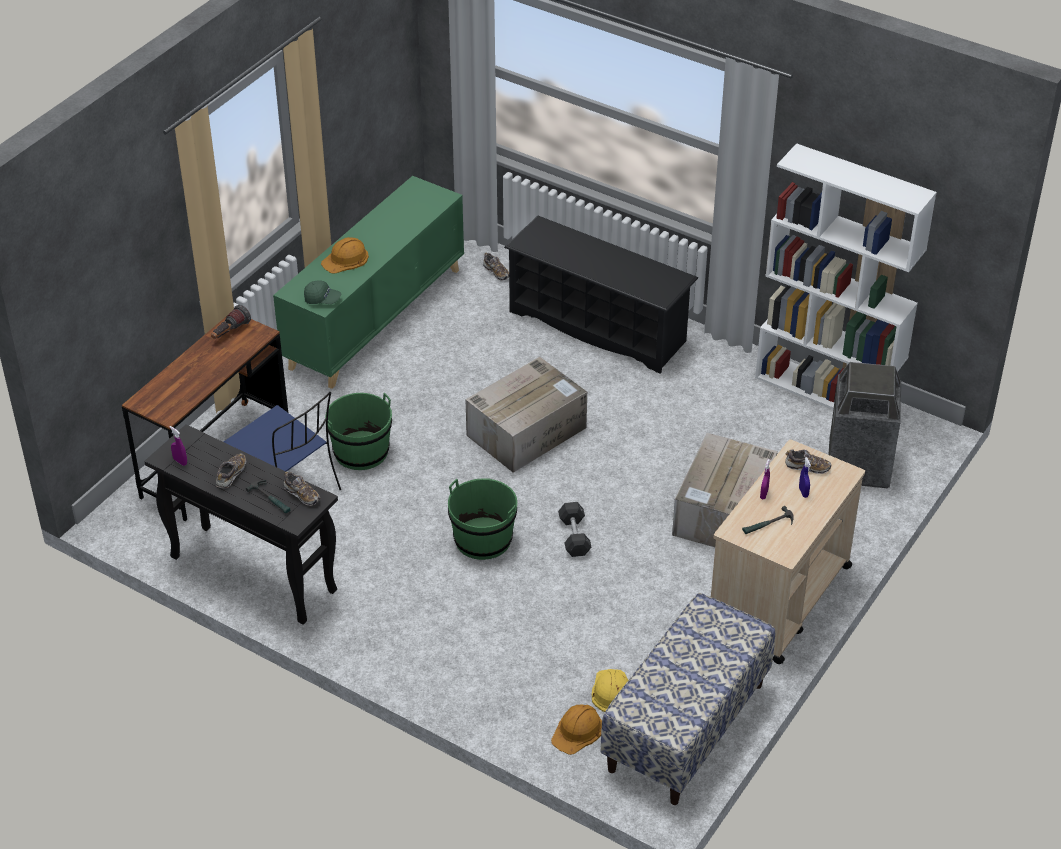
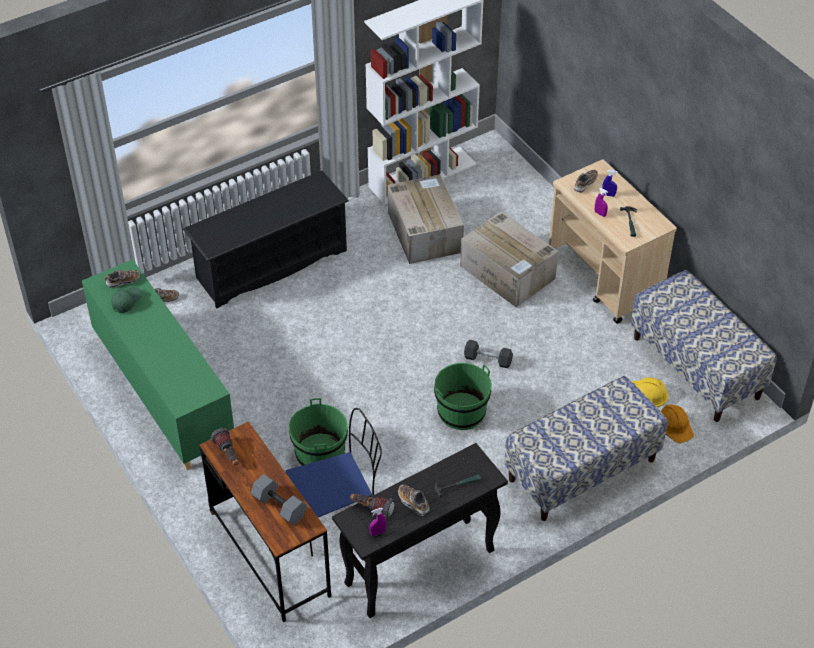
camera: 65 degrees left, 5 degrees up
(182, 386) = (278, 506): none -> grey dumbbell
(208, 448) = (372, 509): none -> flashlight
(302, 495) = (462, 464): shoe -> shoe (123, 281)
(322, 299) = (205, 388): green cap -> green cap (127, 302)
(346, 259) = (163, 357): orange hard hat -> none
(457, 666) = (582, 470): none -> bench
(527, 430) = (360, 346): cardboard box -> cardboard box (424, 231)
(859, 465) = (503, 189): trash can -> none

